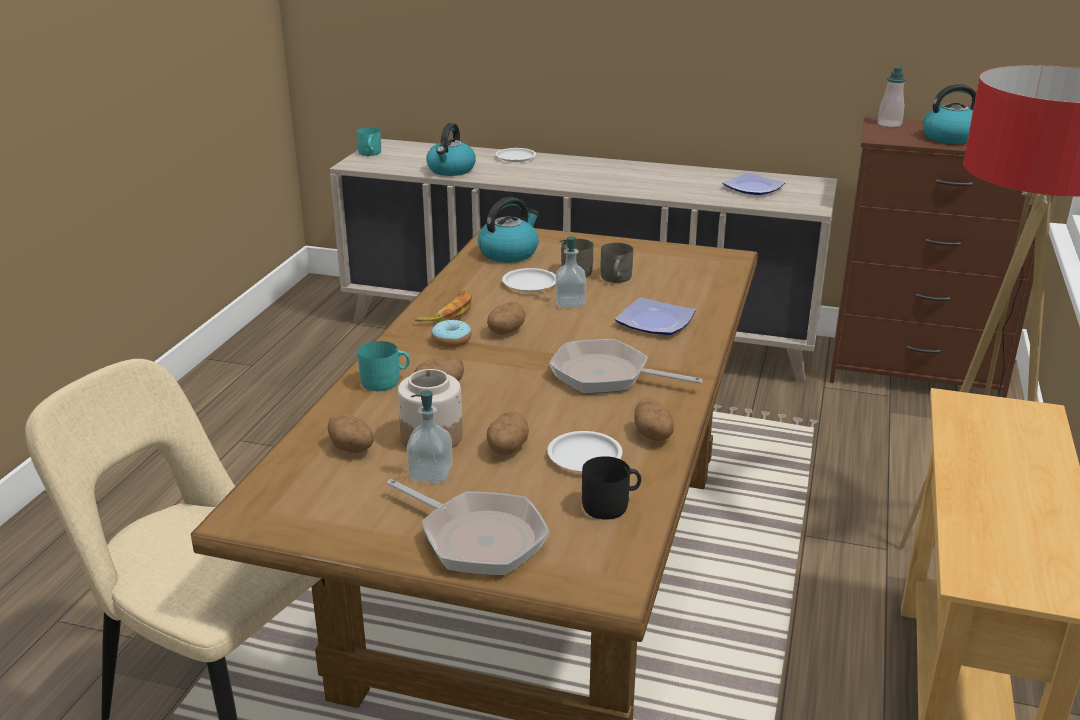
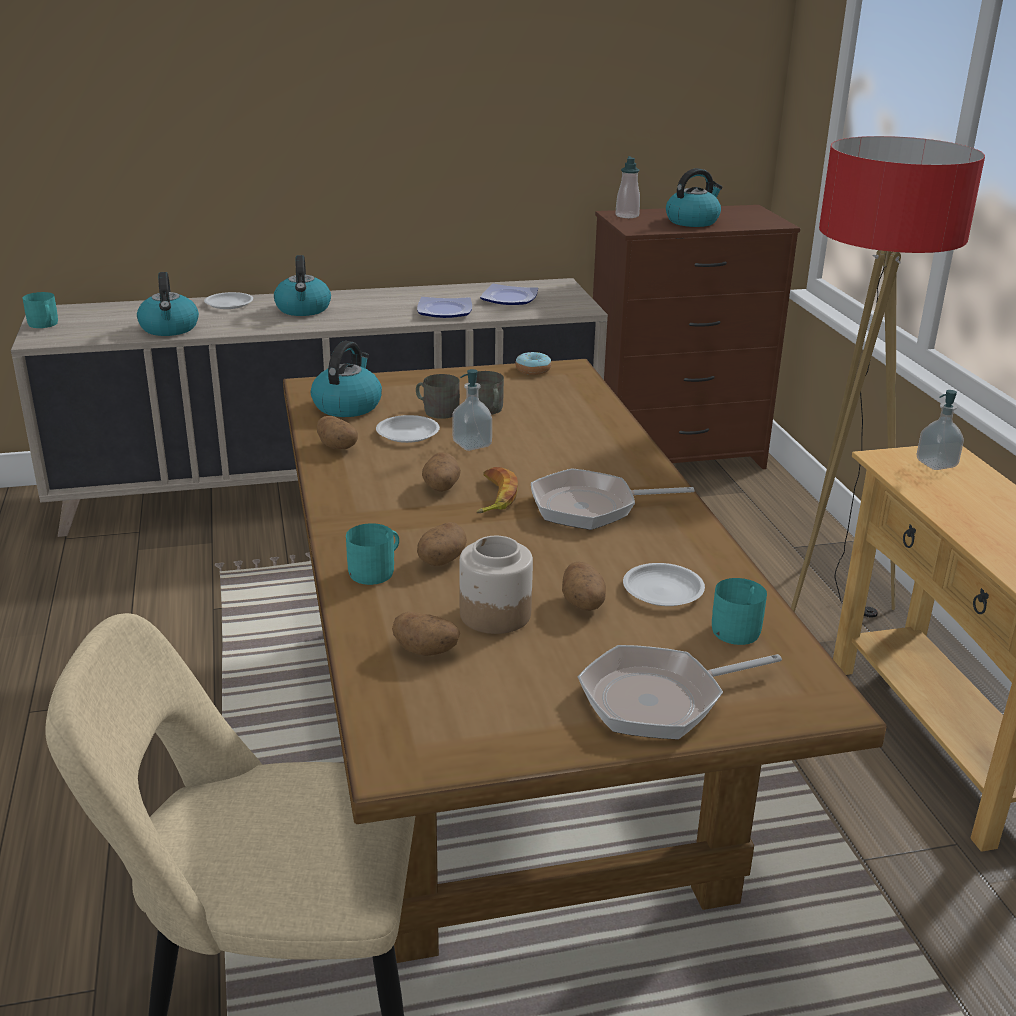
camera: 30 degrees left, 0 degrees up
(431, 474) = (539, 652): soap dispenser -> soap dispenser (936, 464)
(448, 313) = (357, 482): banana -> banana (493, 497)
(451, 340) = (395, 510): donut -> donut (533, 370)
(477, 538) = (660, 700): frying pan -> frying pan turned 150 degrees clockwise
(567, 171) = (303, 309): none -> kettle
(611, 505) = (740, 628): black mug -> turquoise mug
(653, 322) = (572, 445): plate -> plate (443, 311)
(653, 436) = (699, 553): potato -> potato (338, 447)

